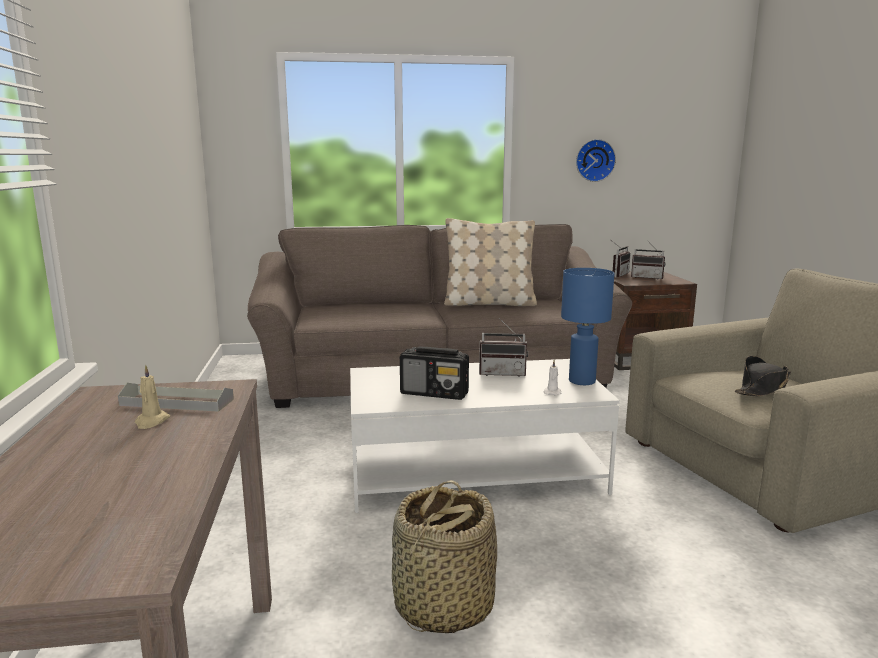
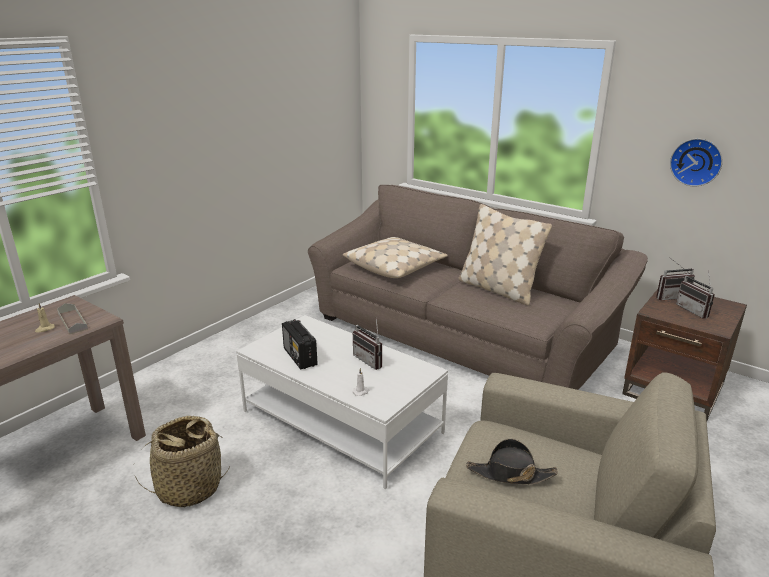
camera: 45 degrees right, 10 degrees up
(362, 311) = (395, 267): none -> beige pillow
(581, 381) = (401, 392): blue table lamp -> none

